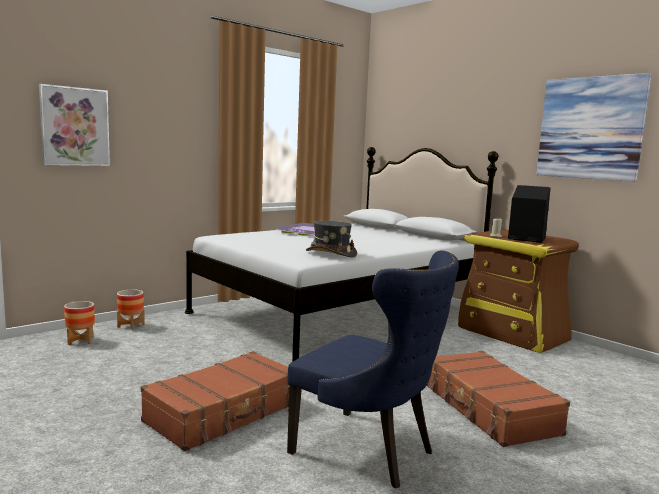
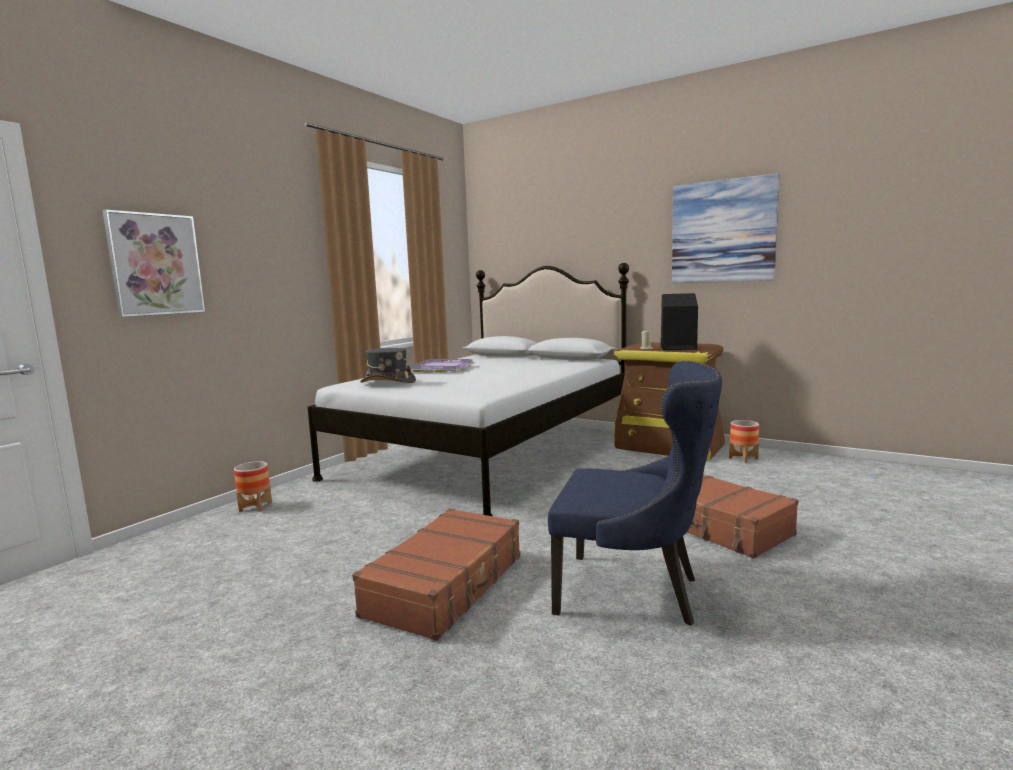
camera: 15 degrees left, 0 degrees up
(80, 341) = (202, 536): planter -> planter (743, 458)
(331, 253) = (496, 386): grey hat -> grey hat (388, 382)

